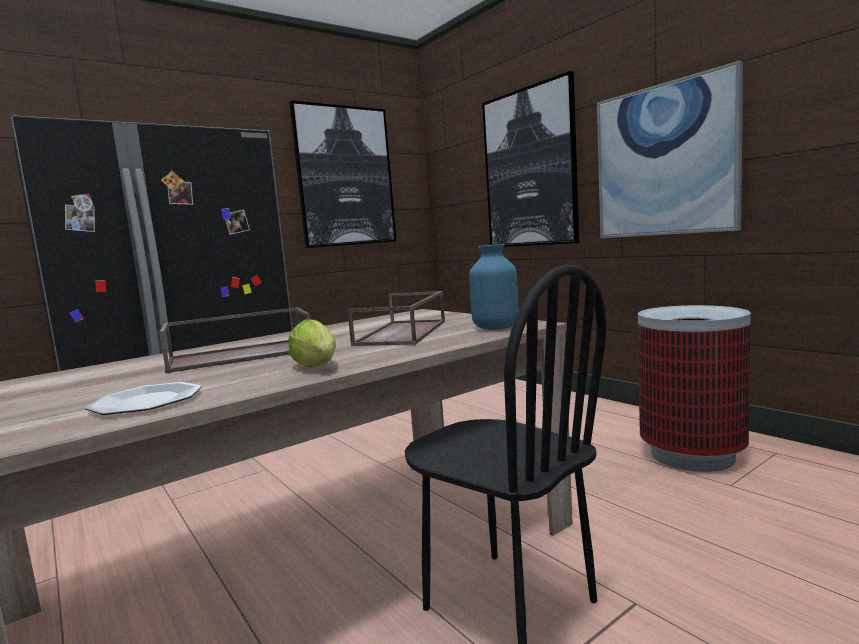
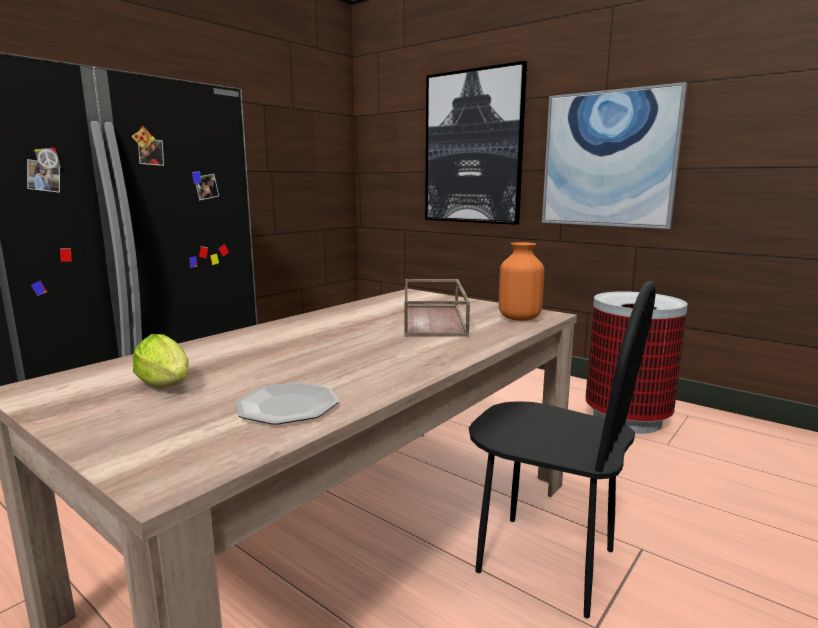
camera: 15 degrees left, 5 degrees up
(242, 354) = (299, 344): brown tray -> none
(318, 368) = (411, 364): lettuce -> lettuce (167, 387)
(345, 176) = (279, 134): picture -> none
(496, 328) = (519, 318): blue vase -> orange vase

